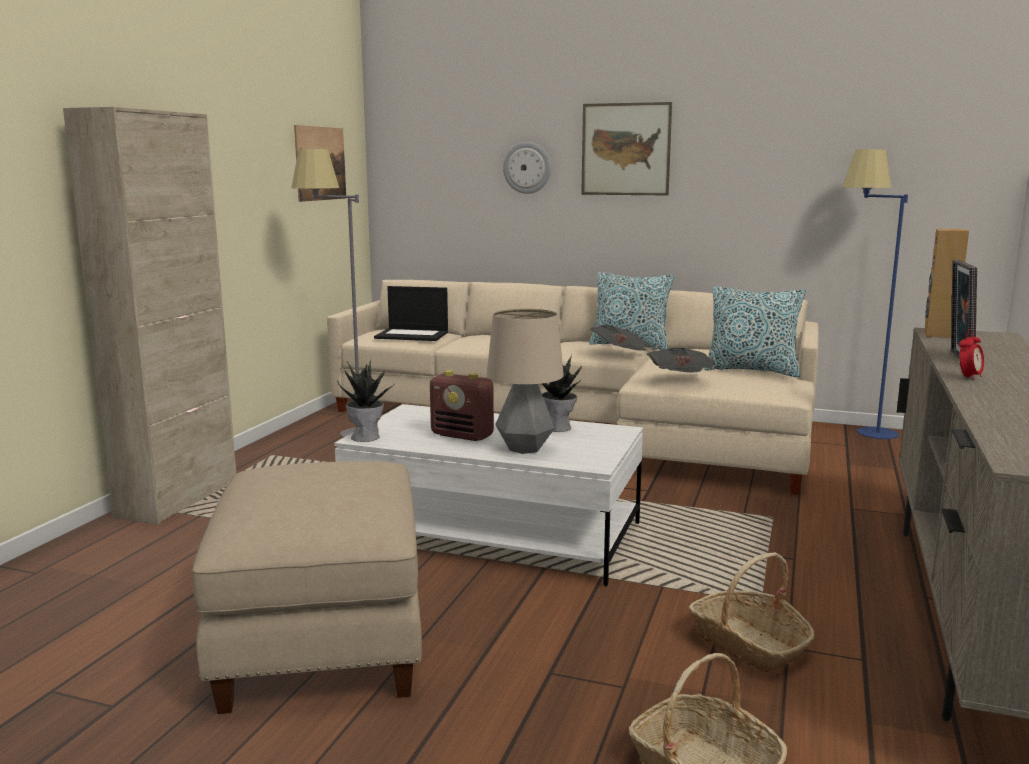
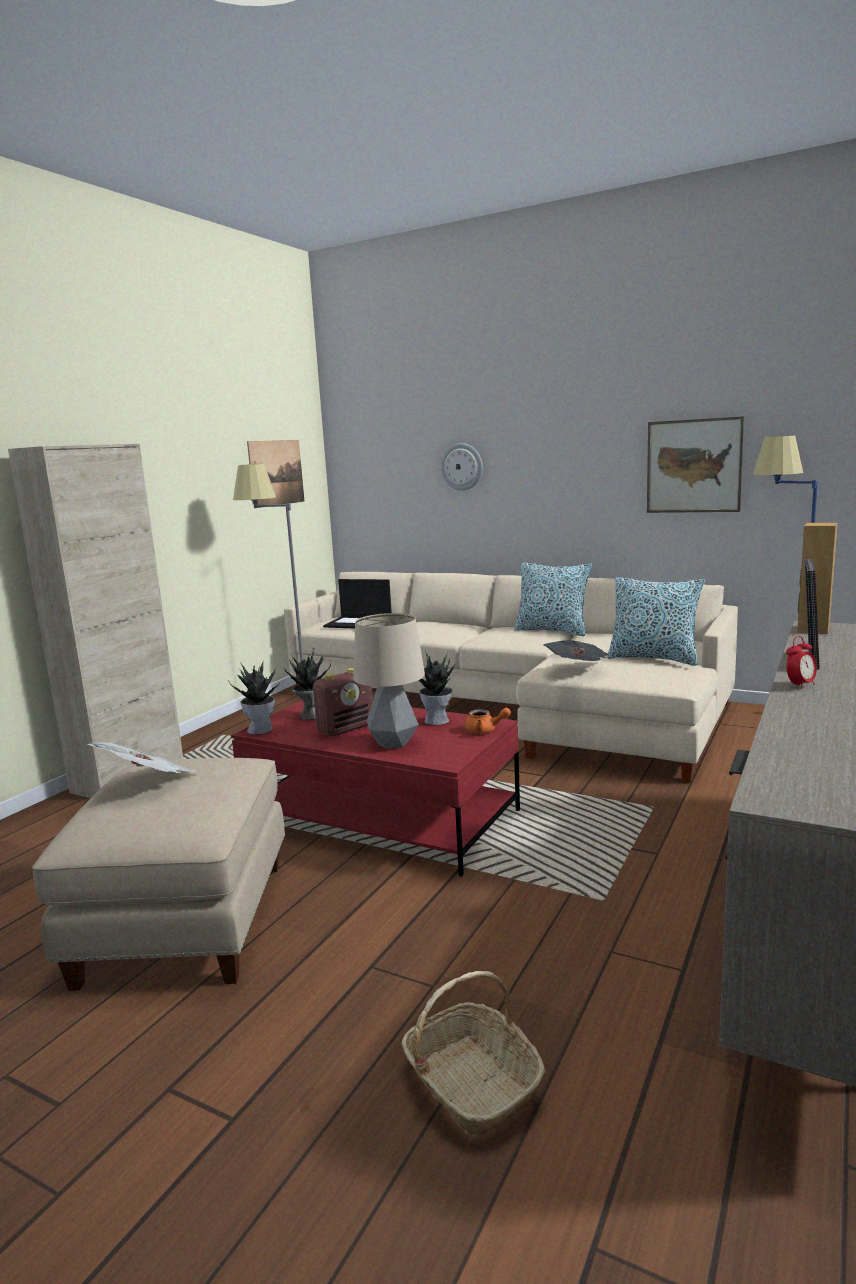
camera: 10 degrees right, 0 degrees up
(414, 423) = (311, 715): none -> potted plant
(463, 435) = (346, 728): radio -> radio turned 75 degrees counterclockwise
(494, 534) = (381, 818): white coffee table -> red coffee table
(615, 436) = (485, 730): none -> orange teapot
(621, 354) = (537, 641): newspaper -> newspaper (148, 782)
(626, 149) = (549, 446): picture -> picture (694, 466)
(749, 644) = (573, 946): basket -> none

